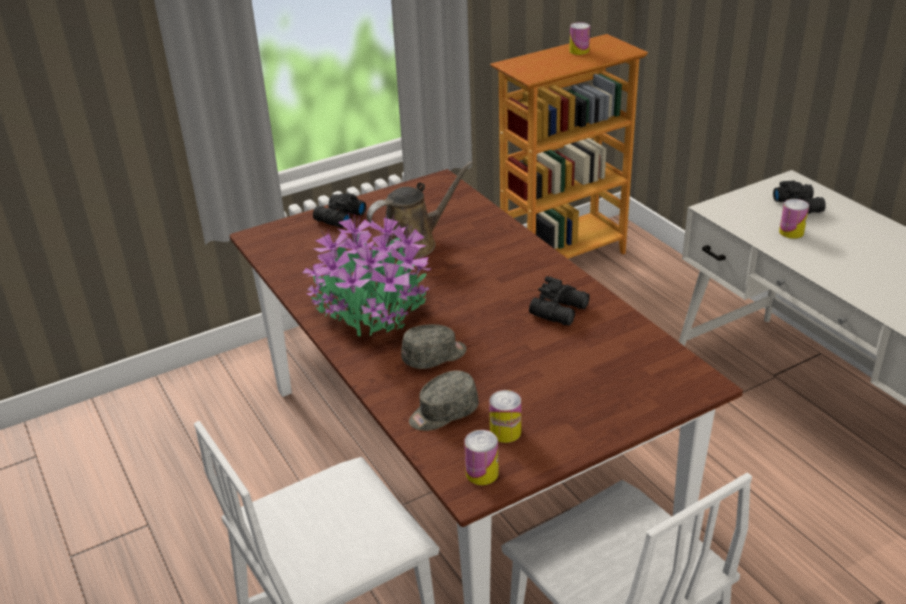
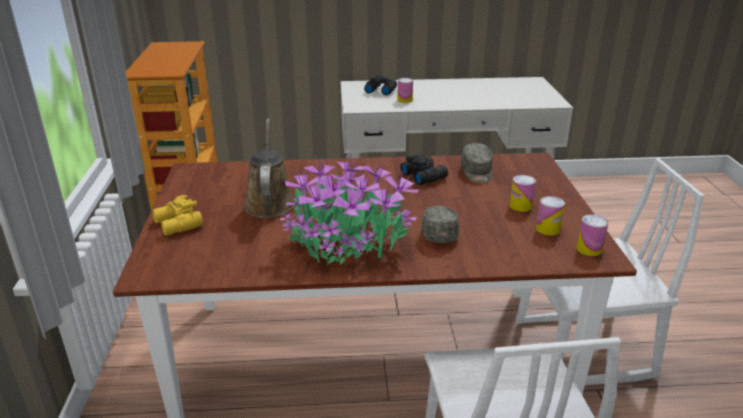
camera: 65 degrees left, 5 degrees down
(338, 217) = (177, 225): black binoculars -> yellow binoculars
(443, 413) = (511, 246): grey cap -> grey cap (477, 172)
(579, 51) = (162, 53): can -> can (520, 206)

